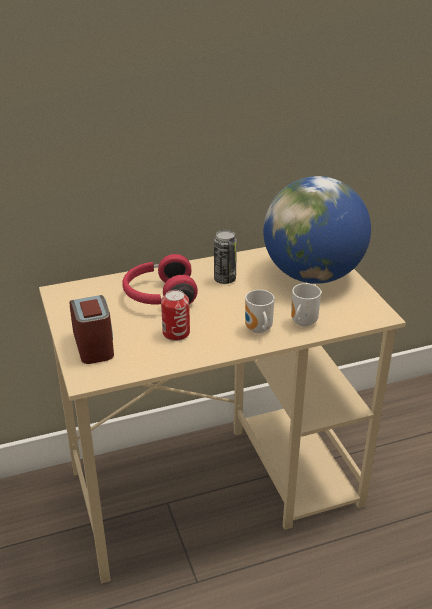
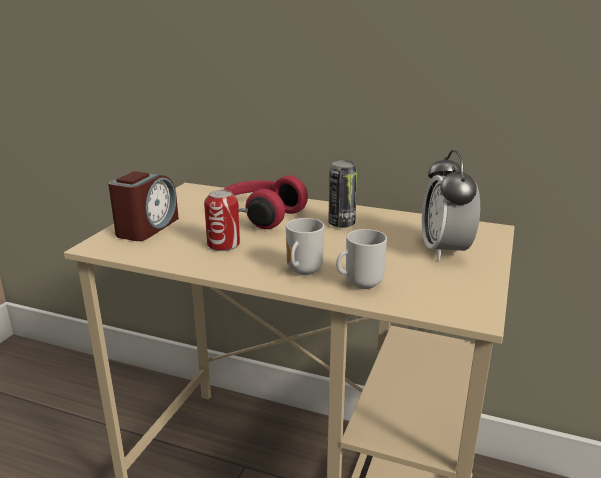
camera: 40 degrees right, 10 degrees down
(312, 275) = (445, 250): globe -> alarm clock

